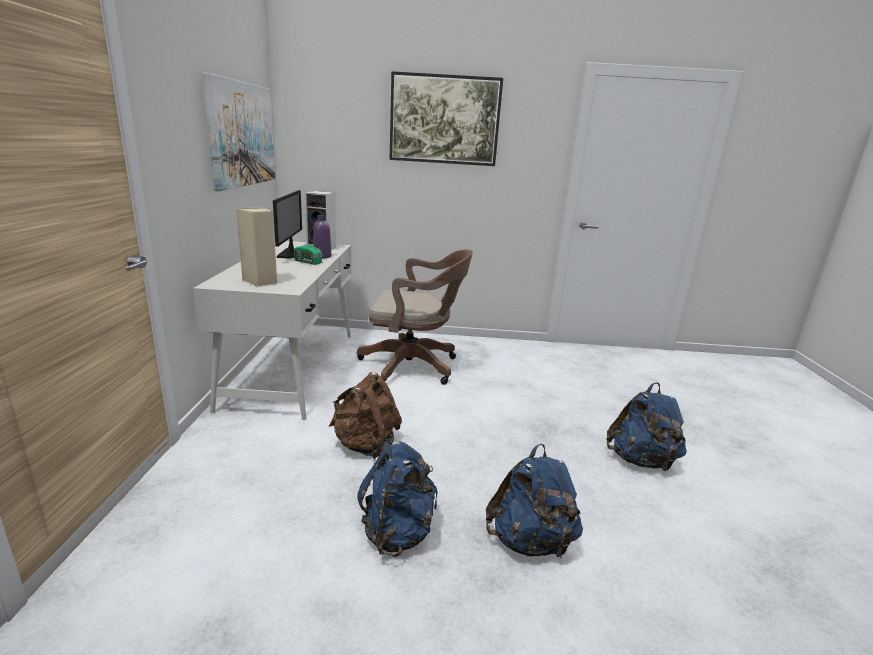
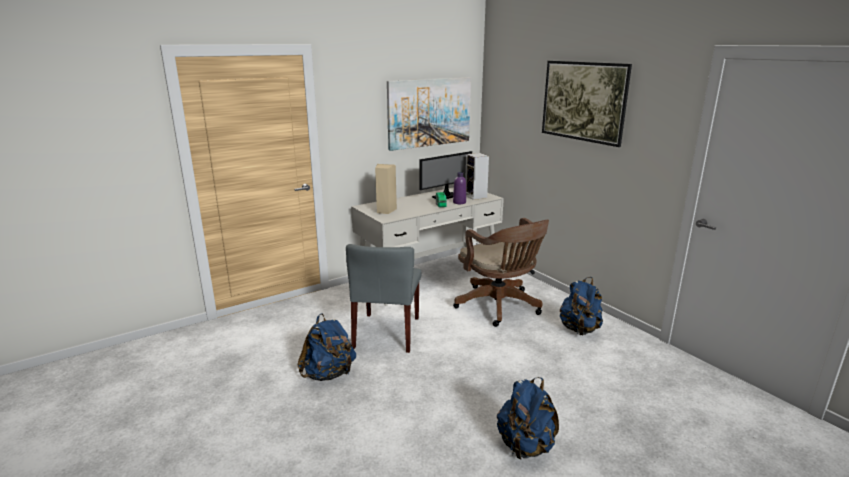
camera: 55 degrees right, 0 degrees up
(365, 445) = (387, 332): brown backpack -> grey chair
(530, 541) = (367, 420): blue backpack -> blue backpack (579, 329)

